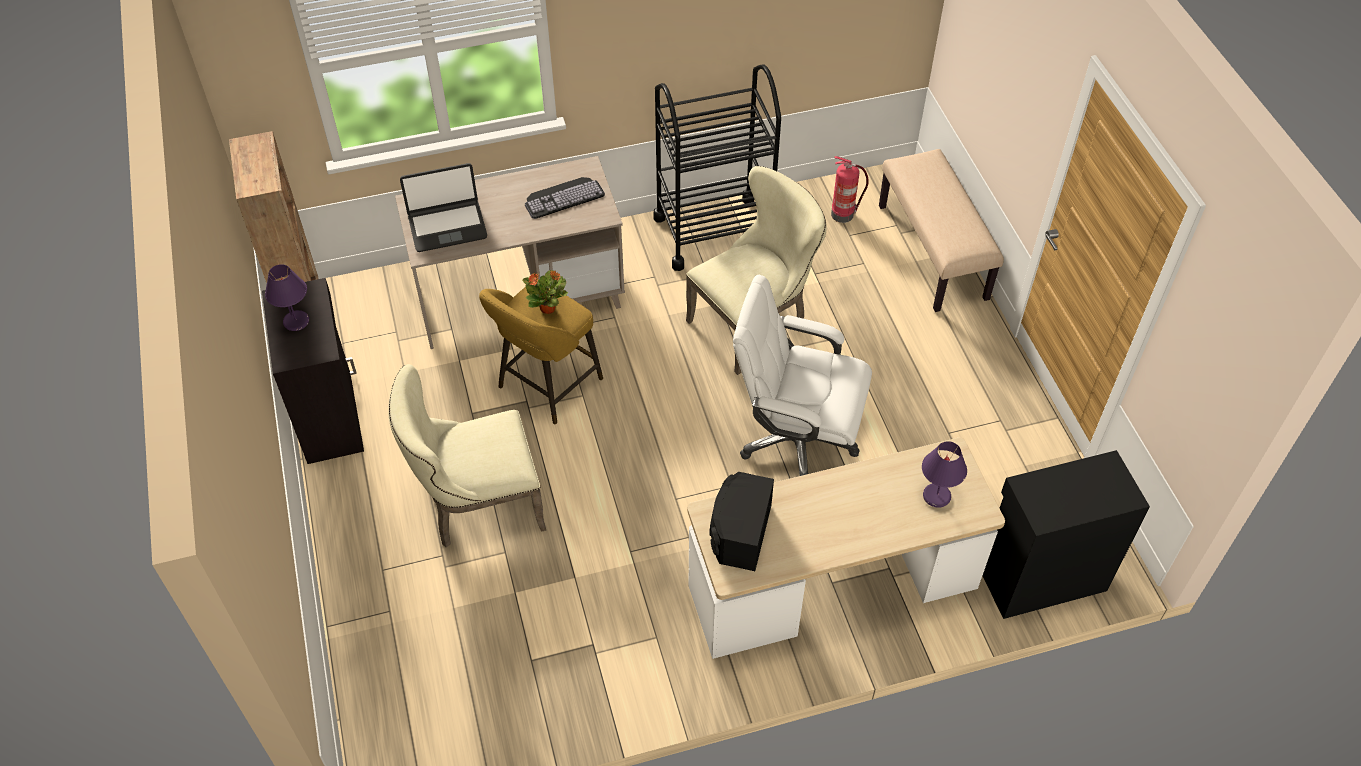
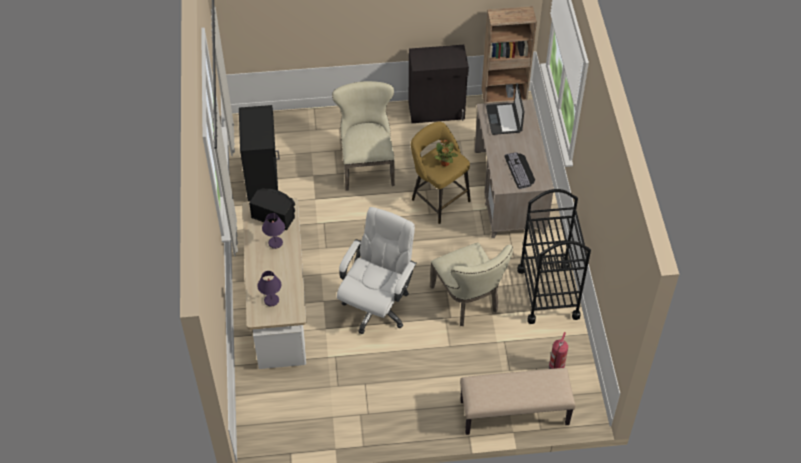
camera: 100 degrees right, 0 degrees up
(297, 322) = (440, 56): purple table lamp -> purple table lamp (275, 243)
(1040, 577) = (257, 402): black cabinet -> black cabinet (263, 180)

